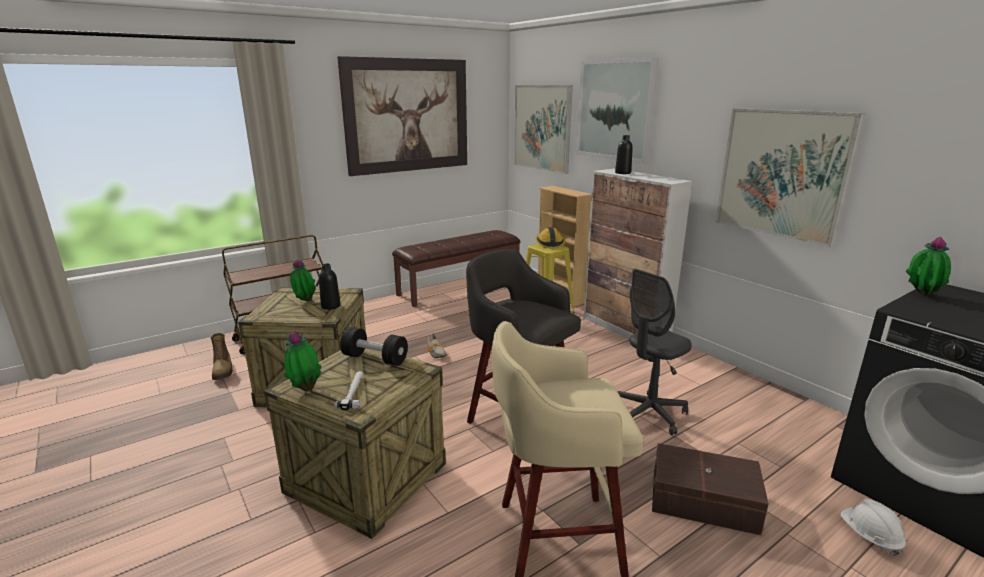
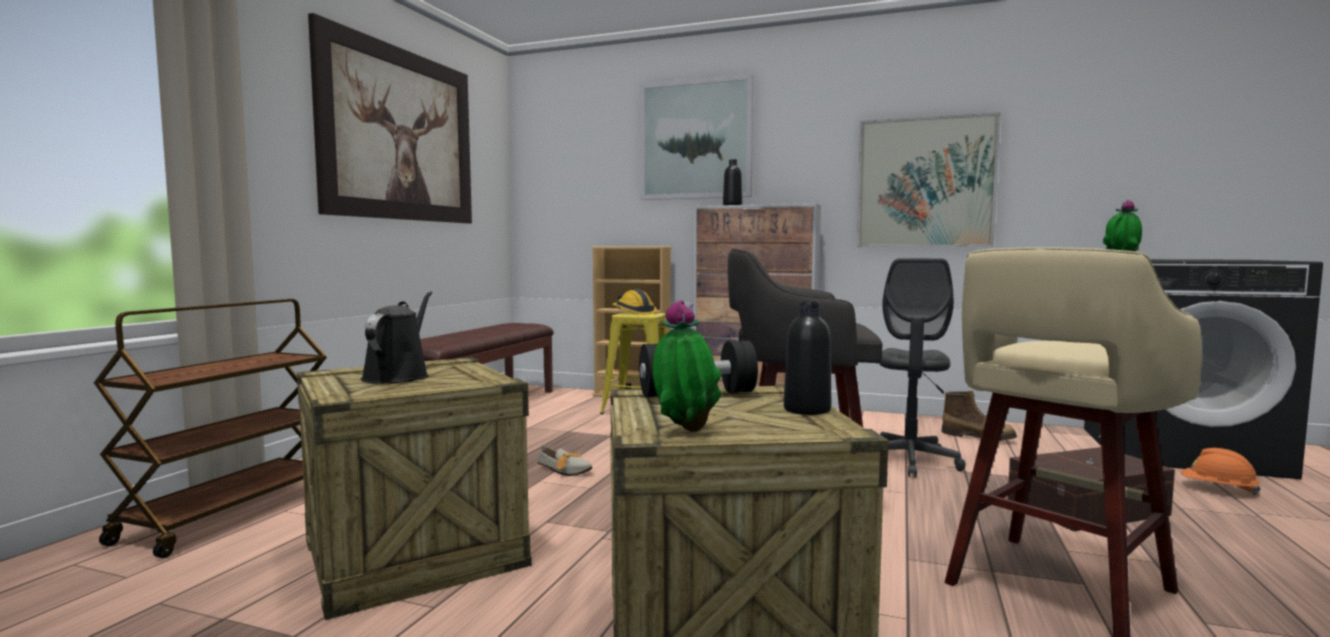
camera: 35 degrees left, 15 degrees down
(223, 371) = (147, 593): boot -> boot (978, 437)
(304, 301) = (398, 376): potted plant -> black watering can
(330, 306) = (465, 374): black bottle -> black bottle (807, 410)
(354, 392) = (769, 419): hammer -> none
(542, 128) = (575, 174): picture -> none
(869, 536) = (1218, 489): white hard hat -> orange hard hat

